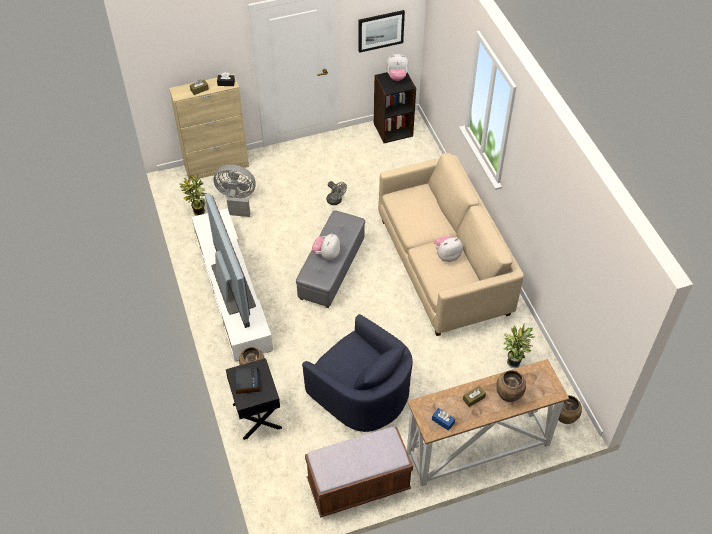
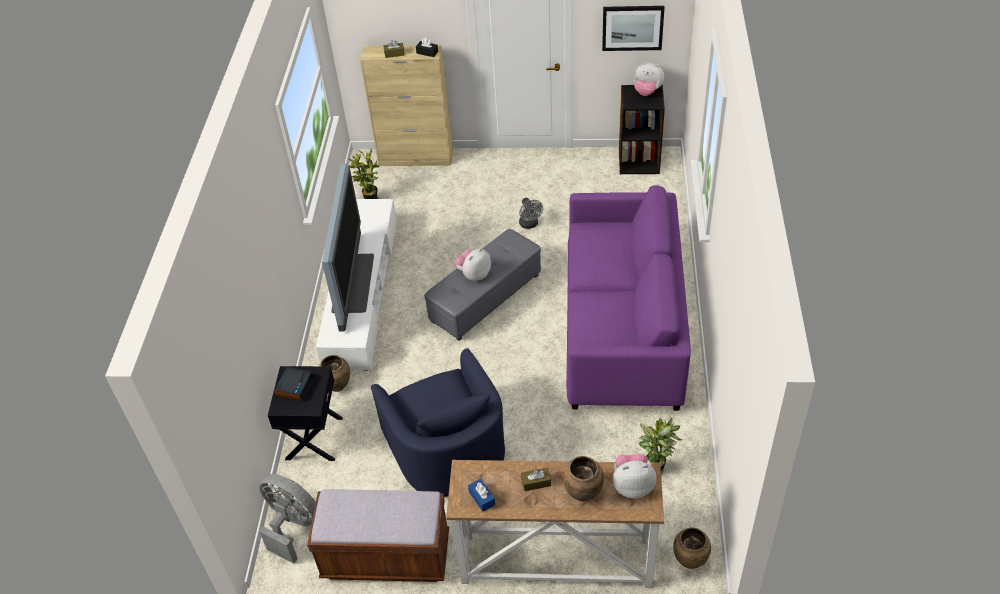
camera: 25 degrees right, 5 degrees down
(237, 200) = (419, 197): grey fan -> grey fan (292, 526)
(443, 266) = (622, 330): beige sofa -> purple sofa
(447, 255) = (611, 309): plush toy -> plush toy (632, 486)

